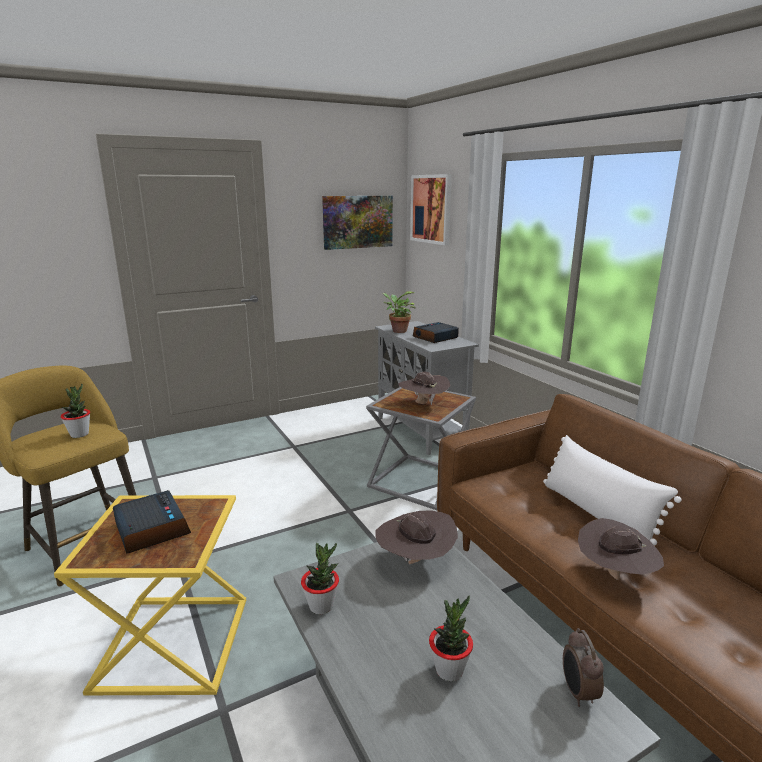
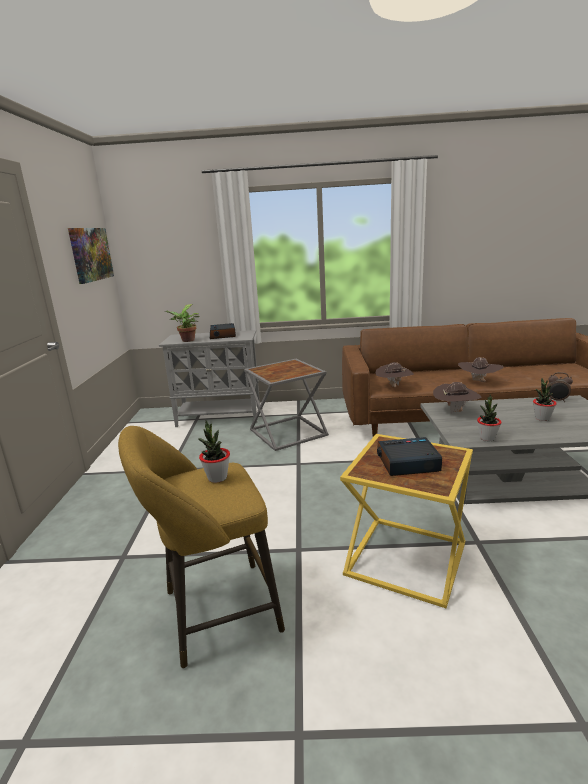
camera: 60 degrees left, 0 degrees up
(423, 403) = (289, 370): brown hat -> brown hat (394, 387)
(431, 209) = (152, 237): picture -> none
(597, 515) = (428, 375): white pillow -> none

